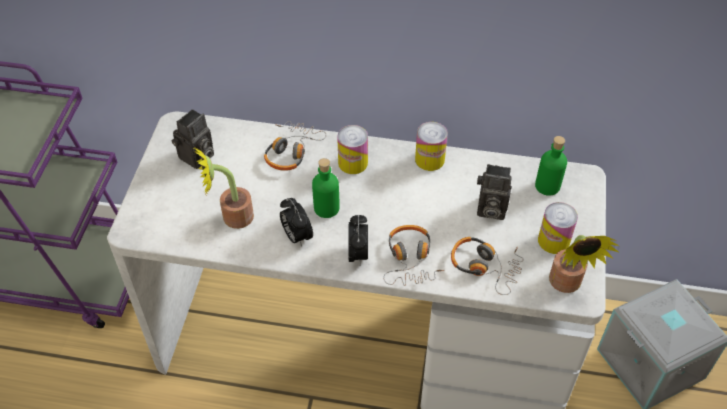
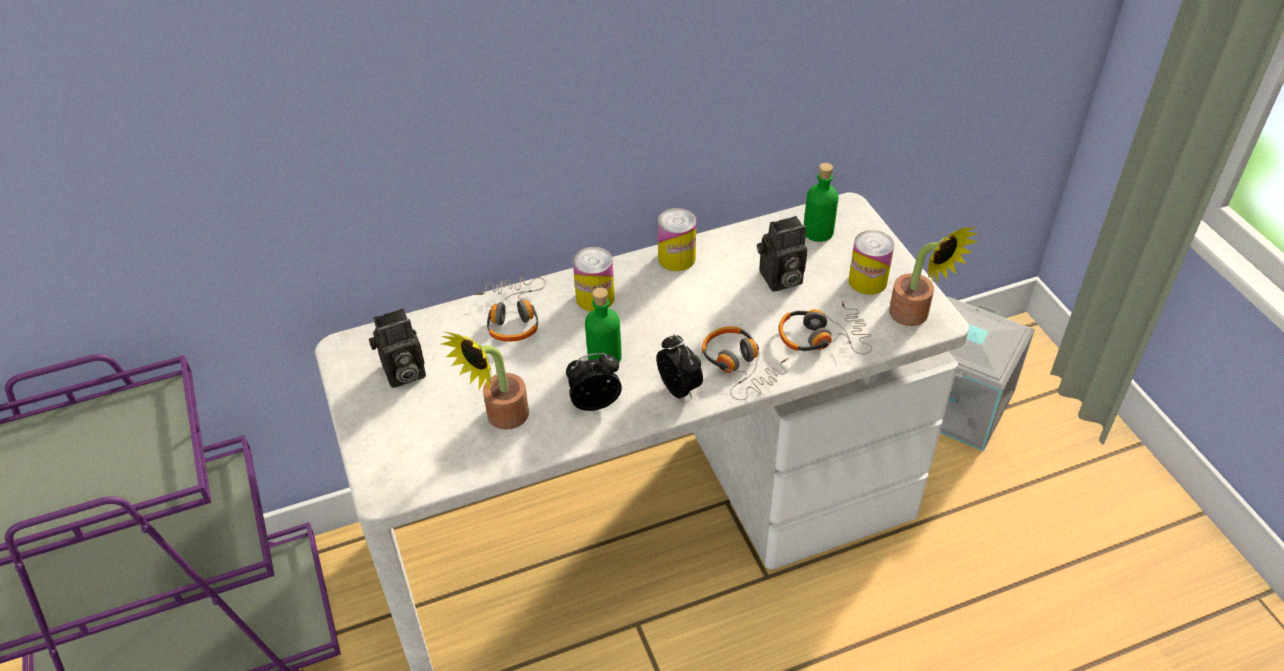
camera: 30 degrees left, 5 degrees down
(197, 158) = (402, 374): camera -> camera turned 60 degrees clockwise
(296, 236) = (595, 402): alarm clock -> alarm clock turned 135 degrees clockwise

